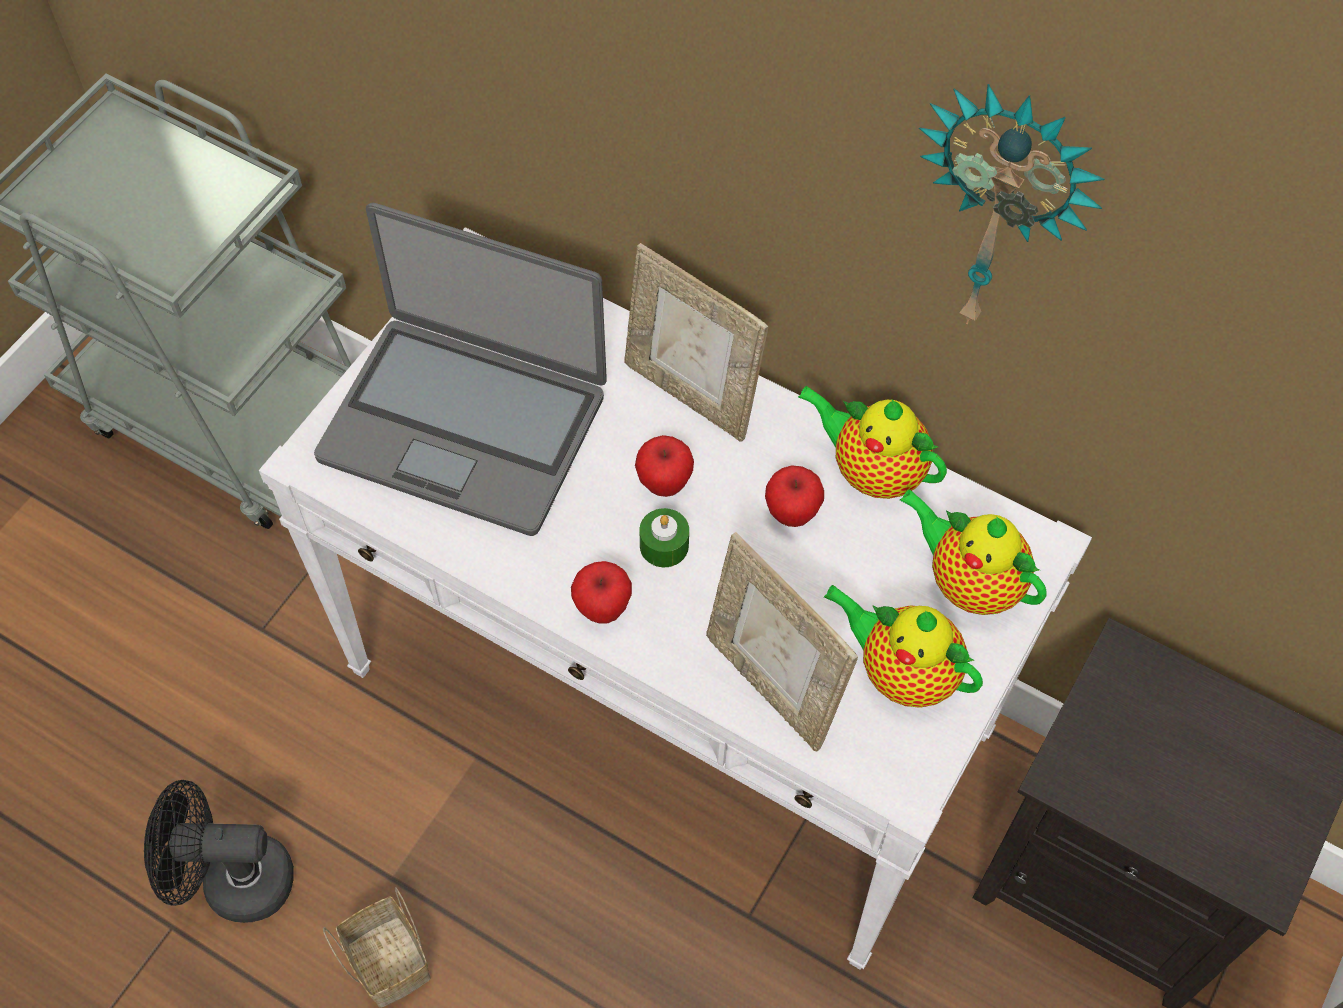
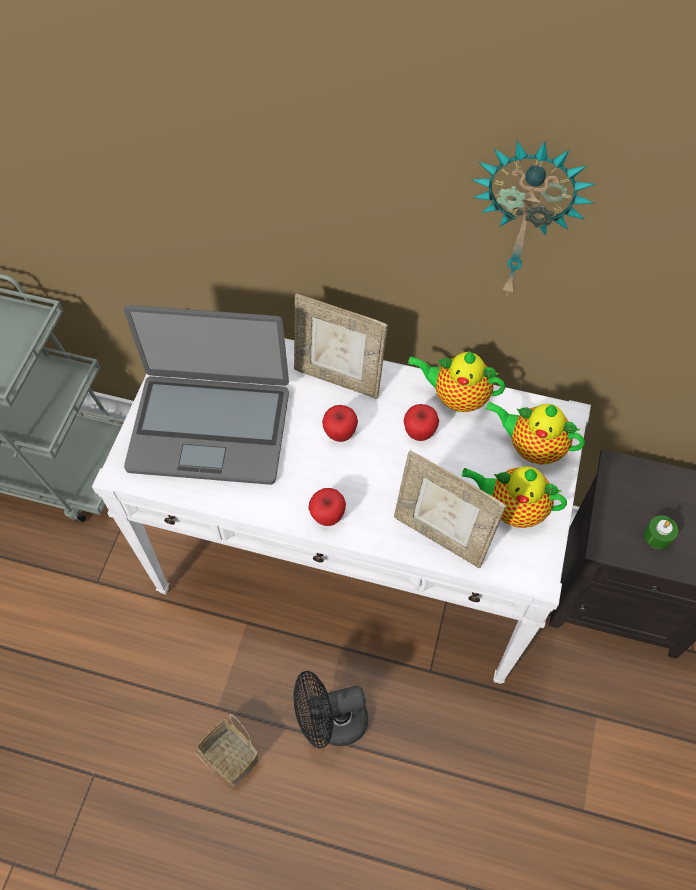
camera: 15 degrees left, 0 degrees up
(233, 880) = (123, 736): black fan -> black fan (331, 722)
(664, 545) = (351, 470): green candle -> green candle (658, 536)

